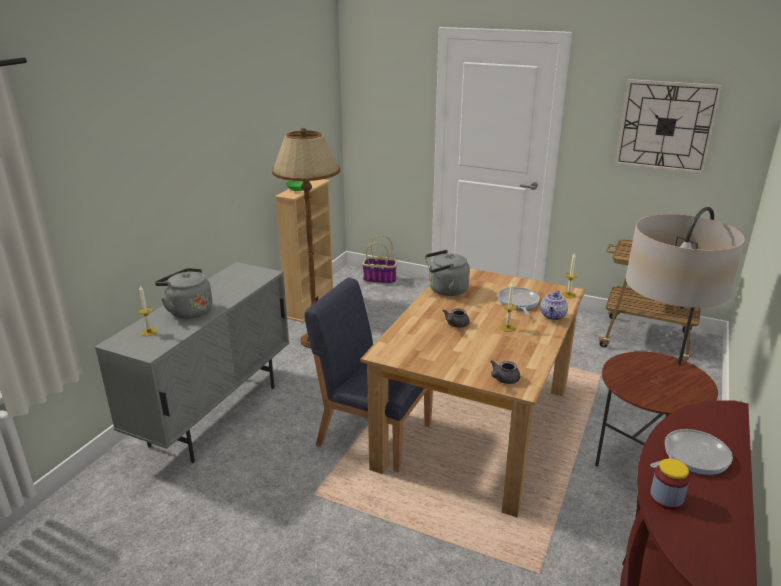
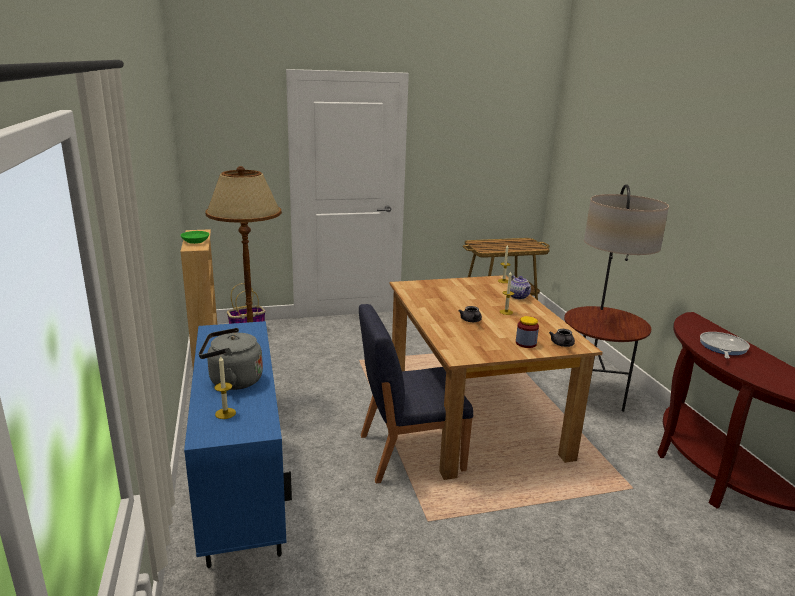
camera: 40 degrees left, 5 degrees down
(215, 415) = (242, 503): grey cabinet -> blue cabinet
(445, 290) = (421, 300): grey kettle -> none
(518, 302) = (483, 294): frying pan -> none
(666, 126) = (484, 146): wall clock -> none
(666, 498) = (751, 373): jar -> jar (526, 343)

